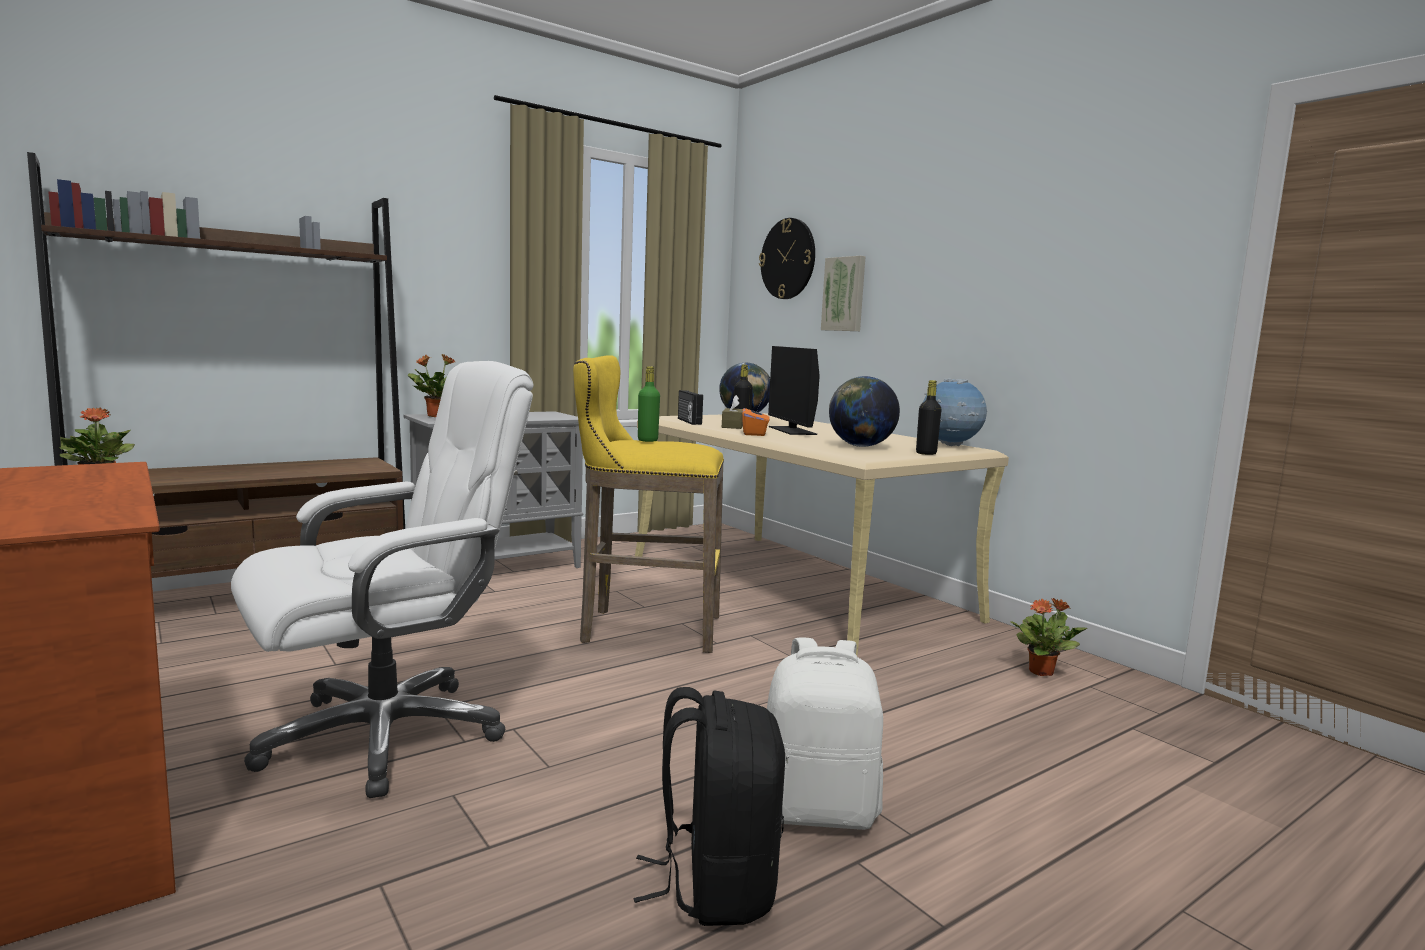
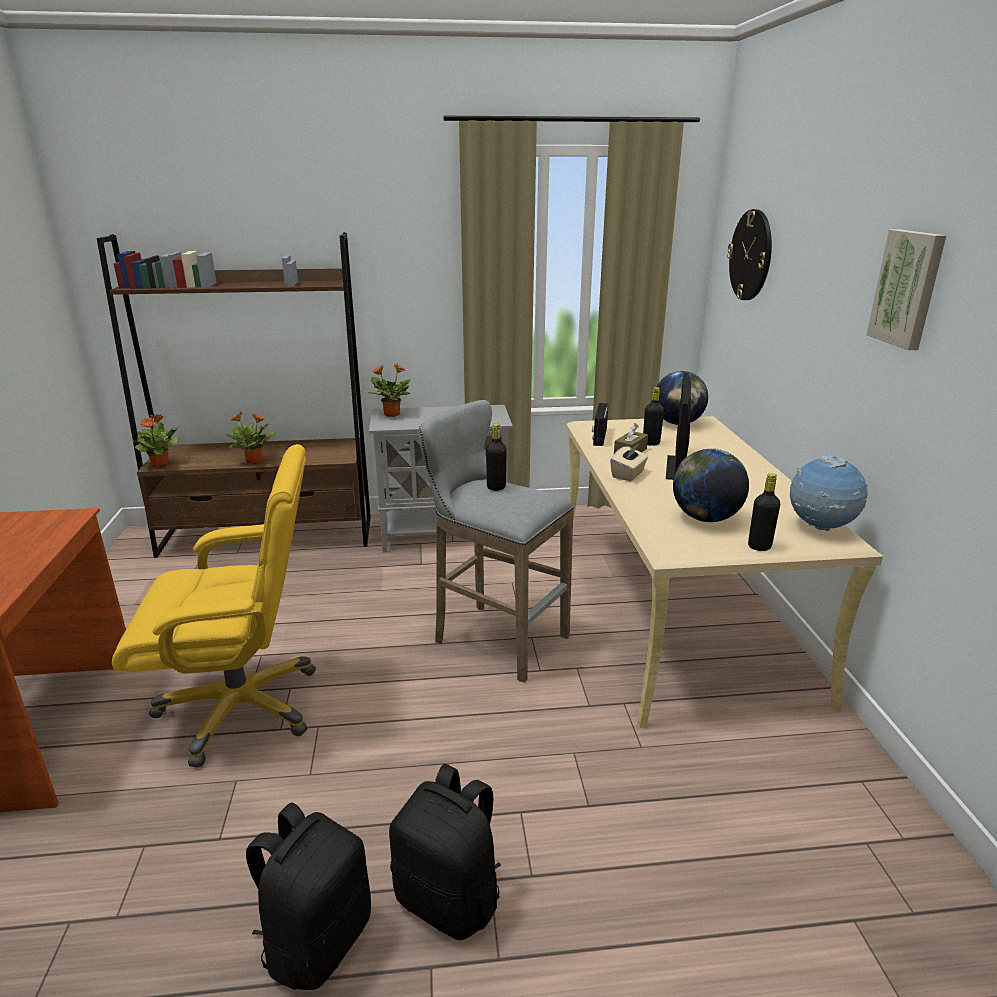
camera: 30 degrees right, 15 degrees up
(386, 735) = (242, 706): white office chair -> yellow office chair
(644, 629) = (495, 638): yellow stool -> grey stool
(647, 440) = (496, 487): green bottle -> black bottle
(754, 434) = (628, 474): orange tissue box -> beige tissue box
(818, 810) = (450, 898): white backpack -> black backpack
(844, 294) = (787, 311): picture -> picture (908, 288)
(1041, 672) = (829, 803): potted plant -> potted plant (255, 461)

